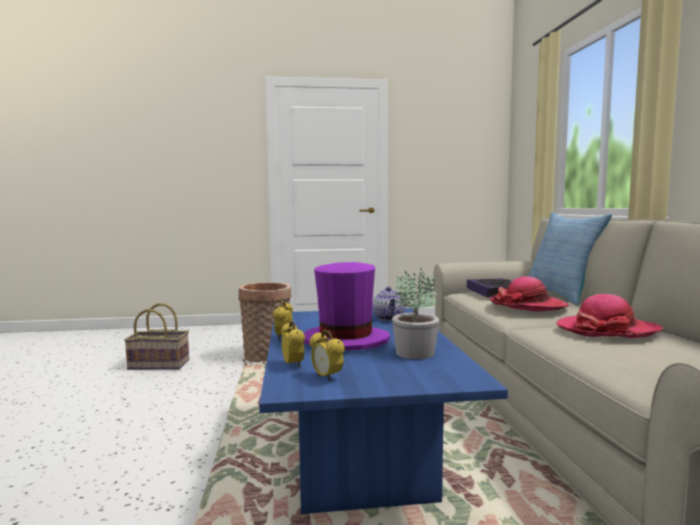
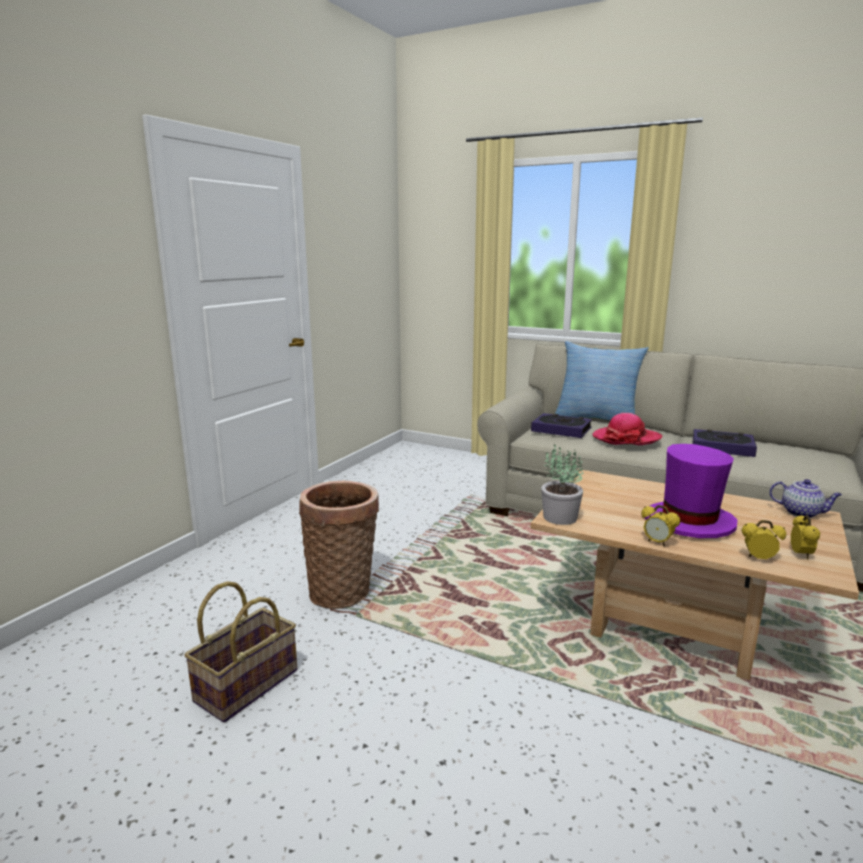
camera: 55 degrees left, 10 degrees up
(327, 378) = (800, 555): alarm clock -> alarm clock turned 75 degrees counterclockwise
(360, 462) = (673, 625): blue coffee table -> beige coffee table
(389, 318) = (616, 487): teapot -> teapot (802, 513)
(414, 352) = (742, 510): potted plant -> potted plant (559, 517)
(606, 330) = (722, 447): hat -> book

